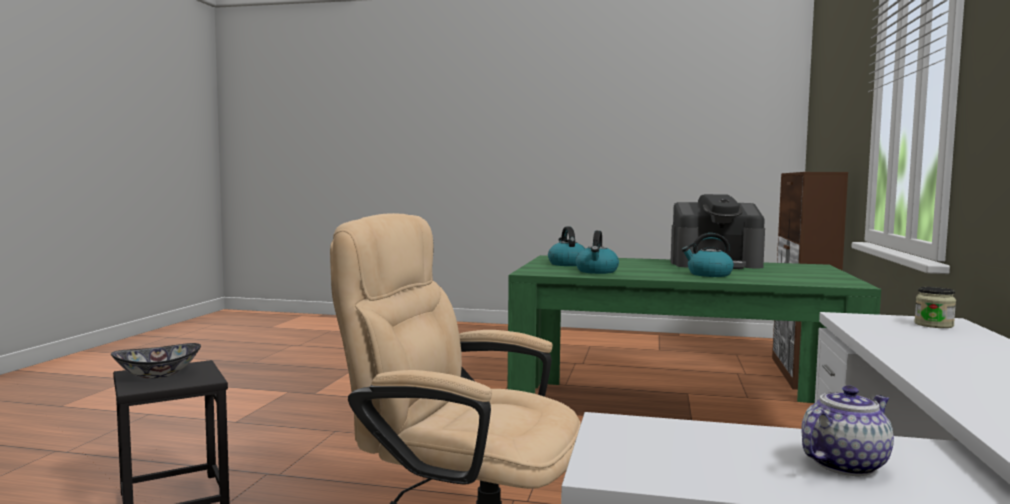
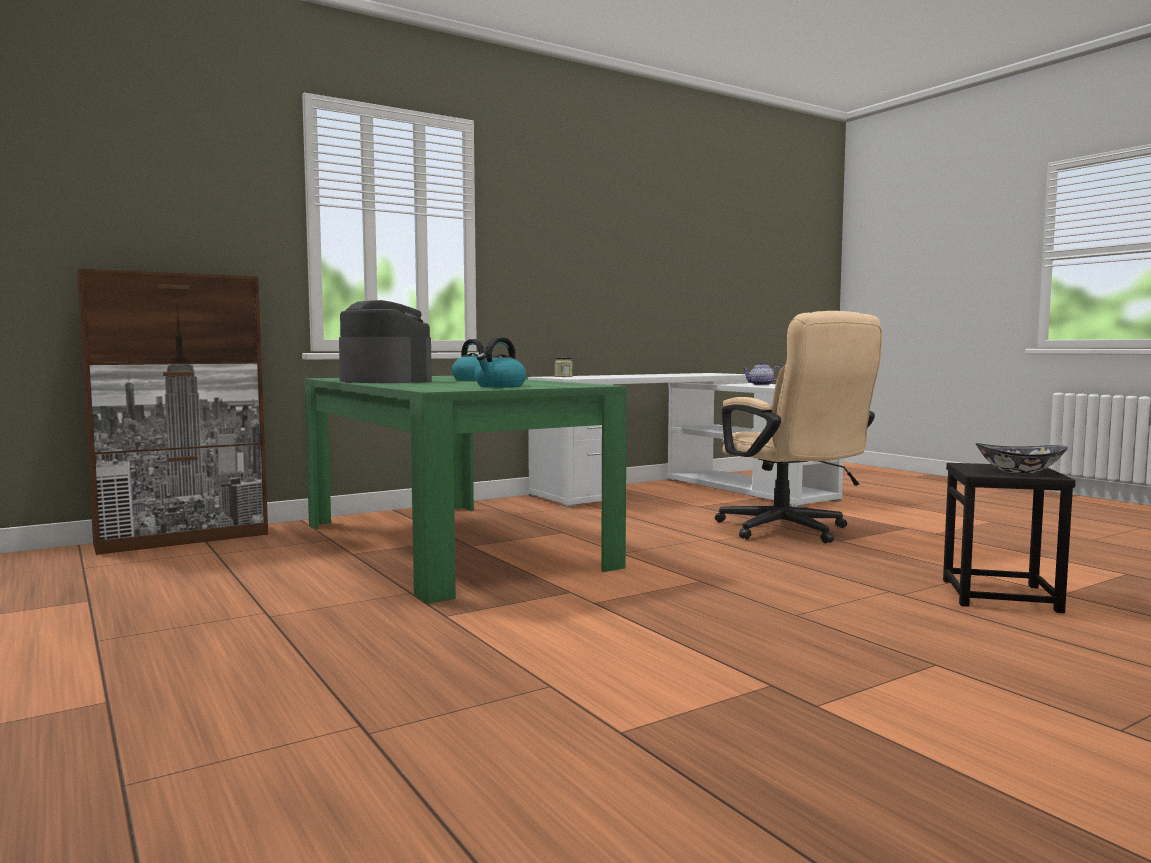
camera: 135 degrees left, 0 degrees up
(597, 271) = (534, 383): kettle -> none

